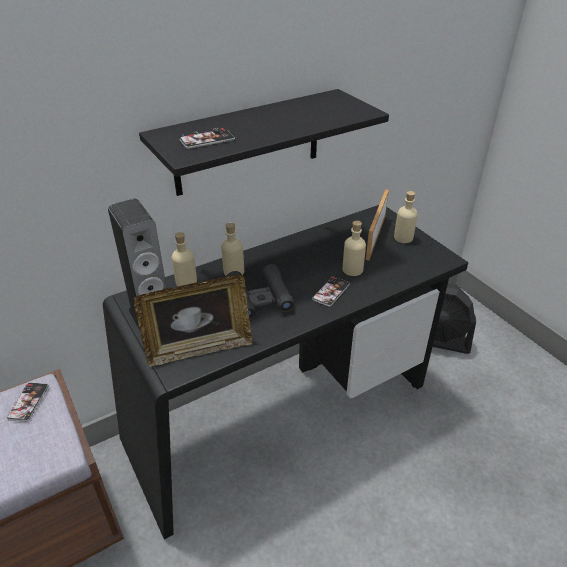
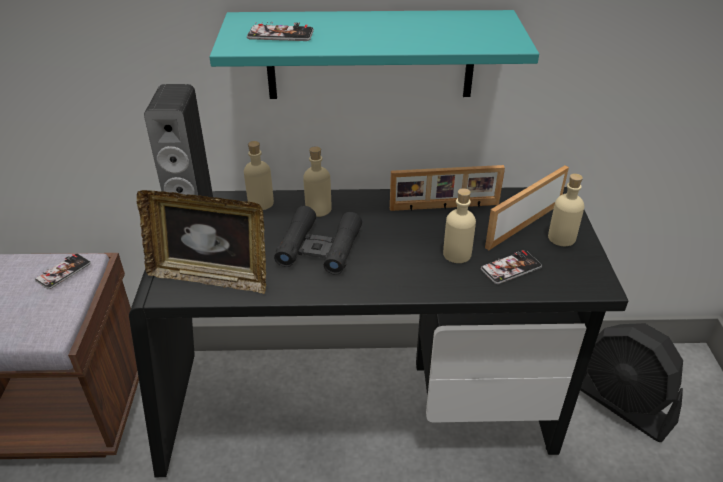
camera: 30 degrees right, 0 degrees up
(248, 143) = (370, 55): black shelf -> turquoise shelf
(318, 242) = (444, 207): none -> picture frame
(331, 292) = (406, 270): phone -> phone (511, 268)

